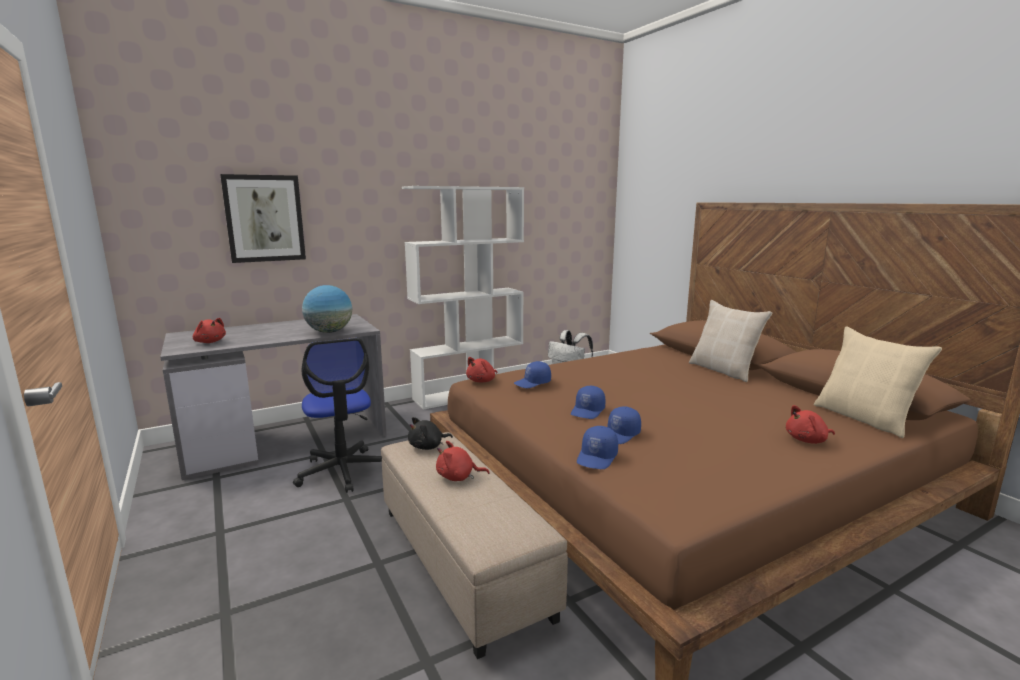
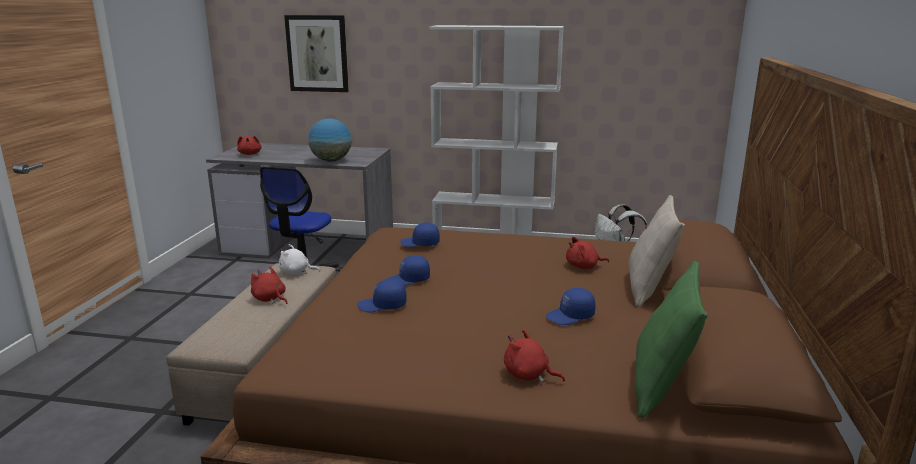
camera: 40 degrees right, 5 degrees up
(428, 447) = (296, 272): black plush toy -> white plush toy
(482, 381) = (396, 231): red plush toy -> red plush toy (584, 267)
(597, 458) = (322, 314): blue cap -> blue cap (570, 316)
(864, 418) = (661, 386): beige pillow -> green pillow

